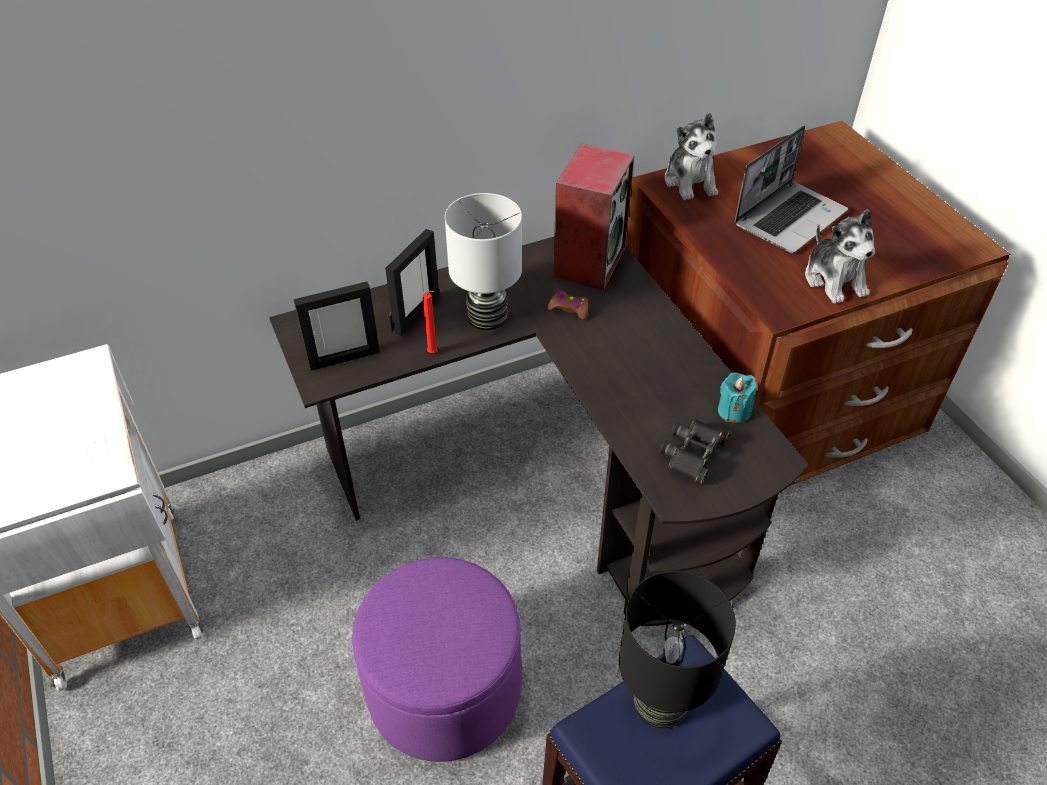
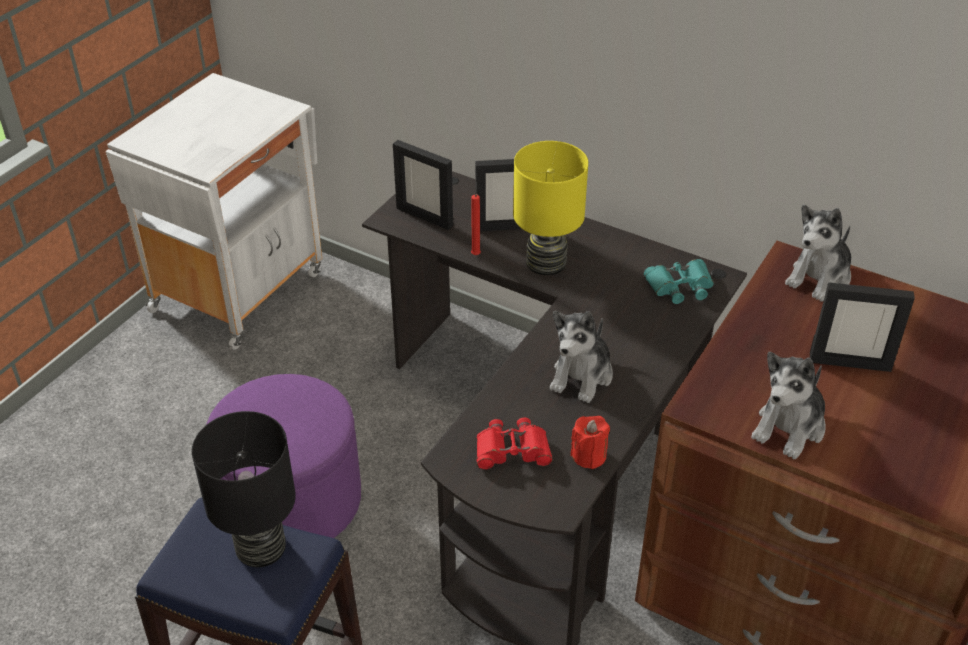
camera: 55 degrees right, 5 degrees down
(486, 316) = (545, 263): grey table lamp -> yellow table lamp
(569, 309) = (606, 302): brown game controller -> none
(589, 261) = (680, 286): speaker -> turquoise binoculars
(641, 367) = (582, 376): none -> plush toy
(694, 454) = (512, 450): black binoculars -> red binoculars
(733, 411) = (589, 456): turquoise candle -> red candle
(789, 217) = (850, 362): laptop -> picture frame

